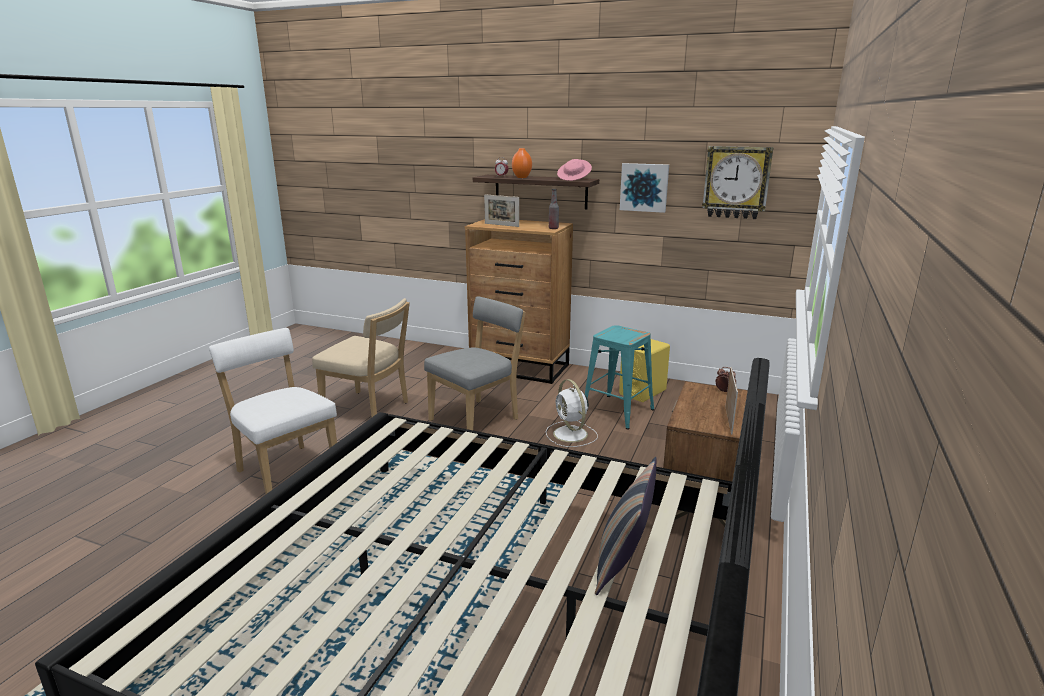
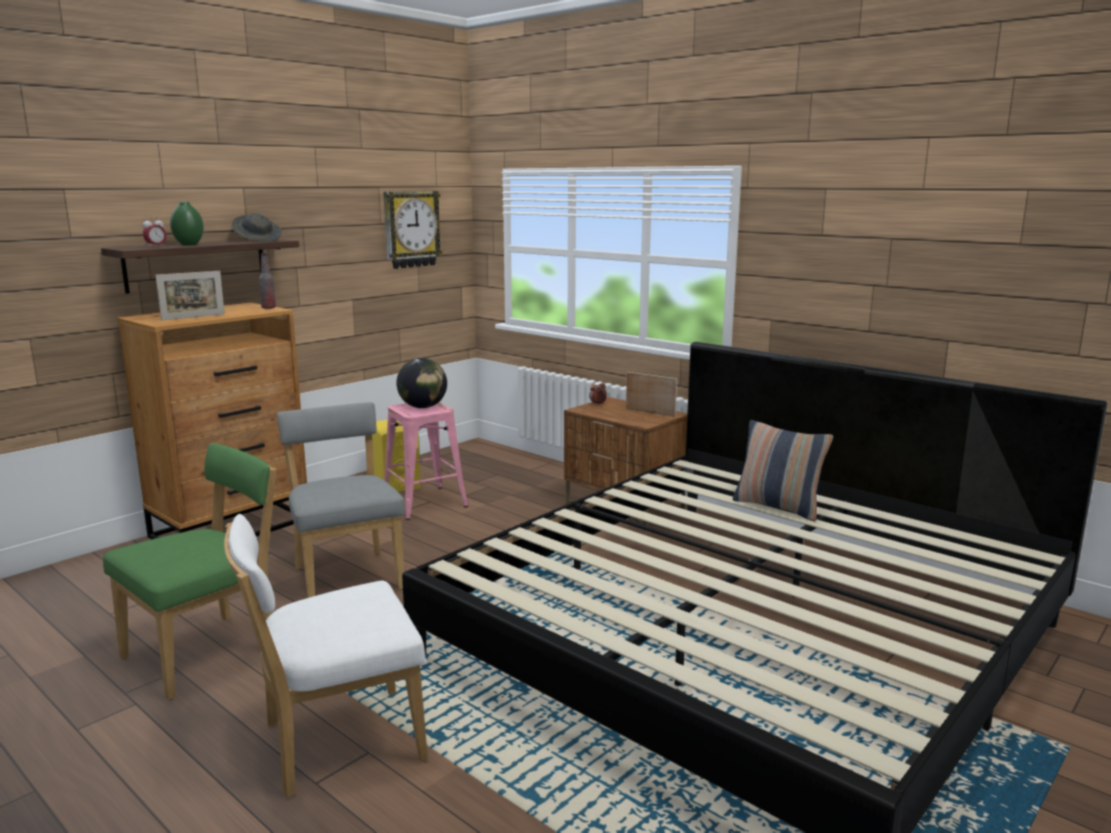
camera: 70 degrees left, 5 degrees down
(369, 410) = (208, 653): beige chair -> green chair
(522, 177) = (189, 245): orange vase -> green vase
(571, 435) = (449, 533): white fan -> none
(574, 179) = (258, 240): pink hat -> grey hat
(616, 411) = (423, 503): turquoise stool -> pink stool
(624, 334) = (423, 407): none -> globe
(644, 187) = (327, 244): picture -> none

